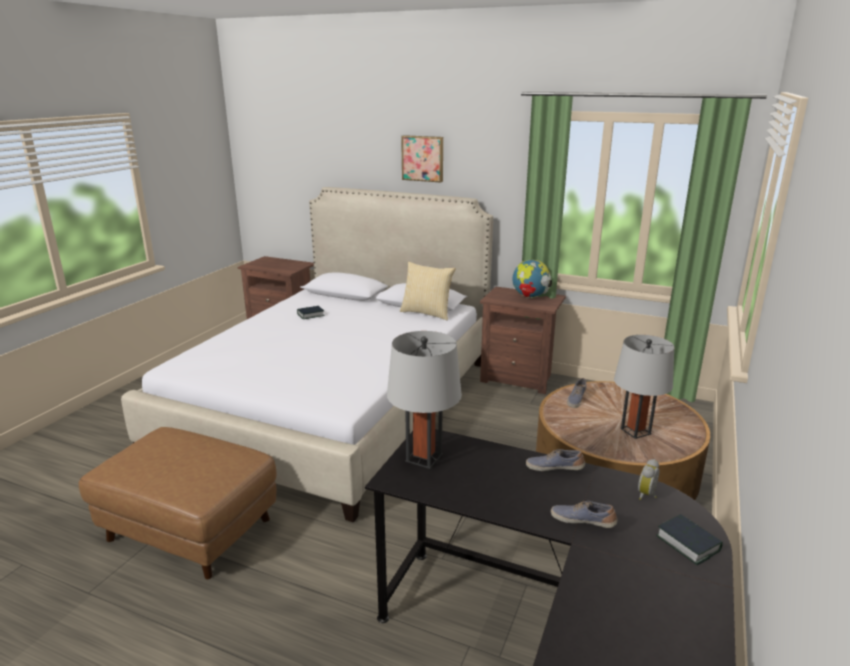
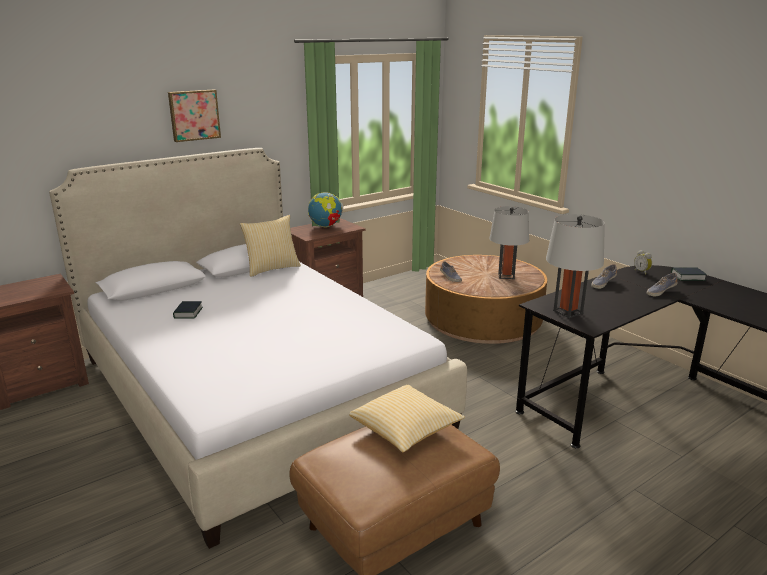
camera: 60 degrees left, 0 degrees up
(212, 456) = (405, 430): none -> pillow

